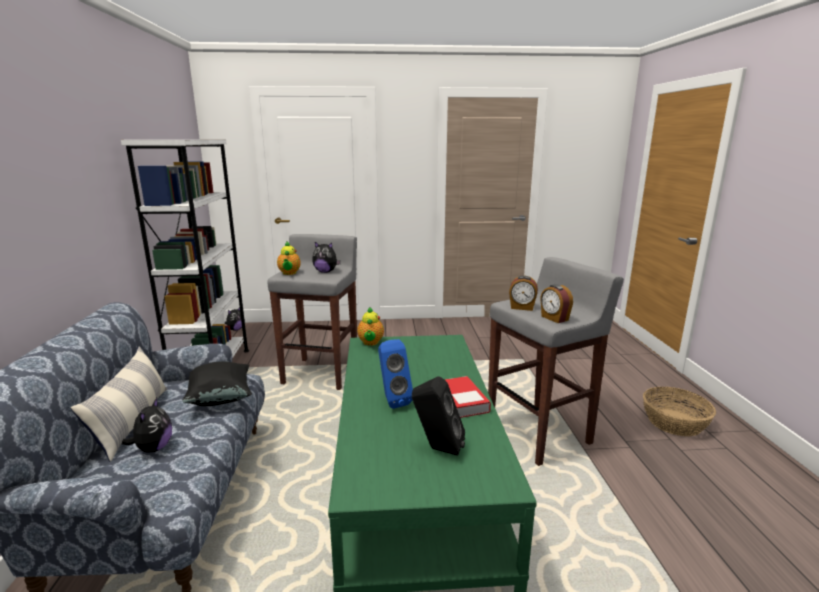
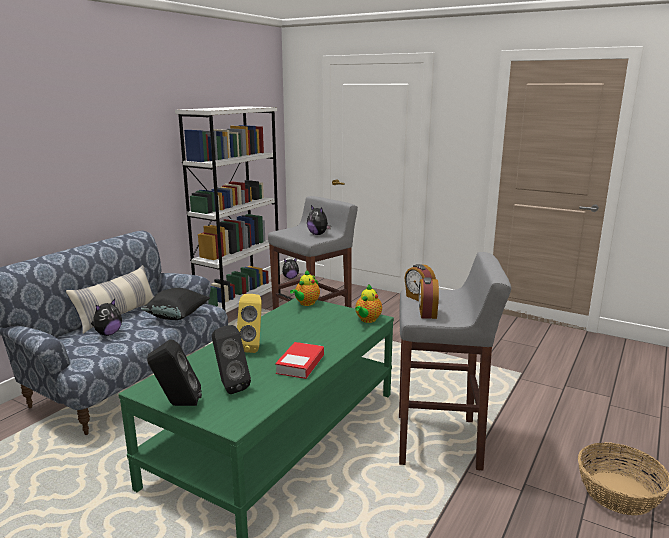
camera: 35 degrees right, 0 degrees up
(289, 273) = (288, 231): teapot -> teapot (367, 320)
(392, 400) = (253, 347): blue speaker -> yellow speaker
(419, 492) = (177, 405): none -> black speaker

